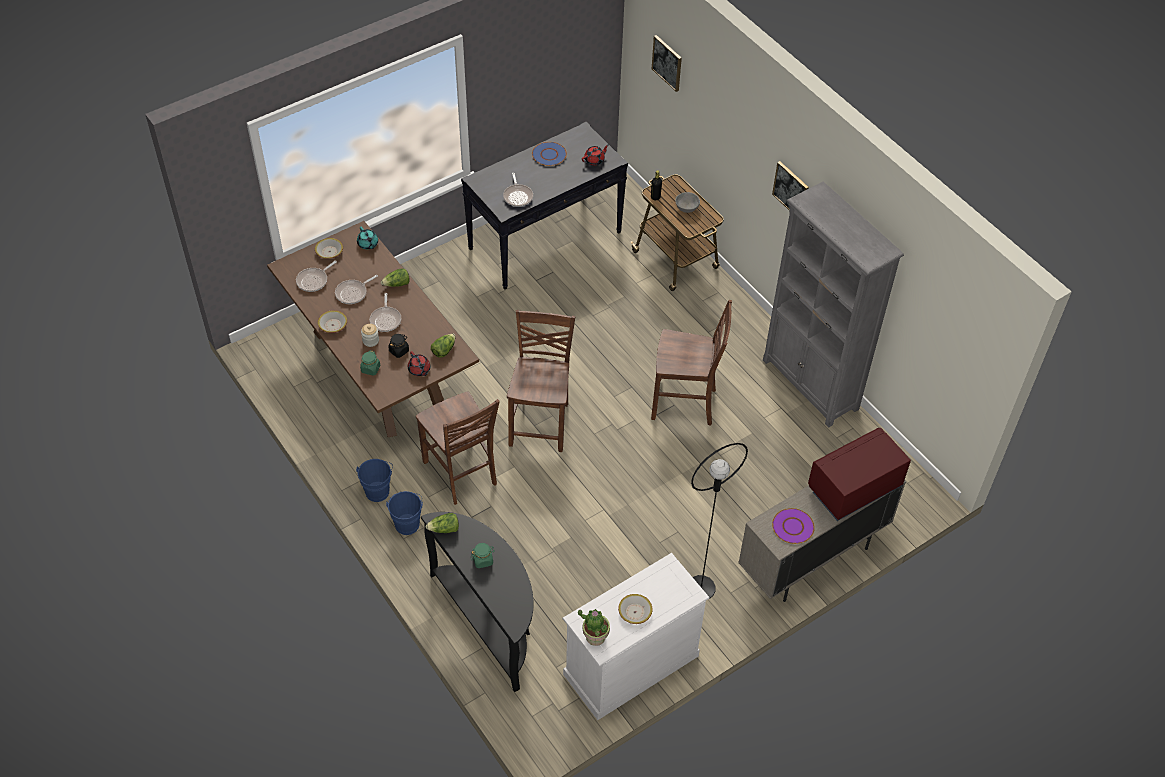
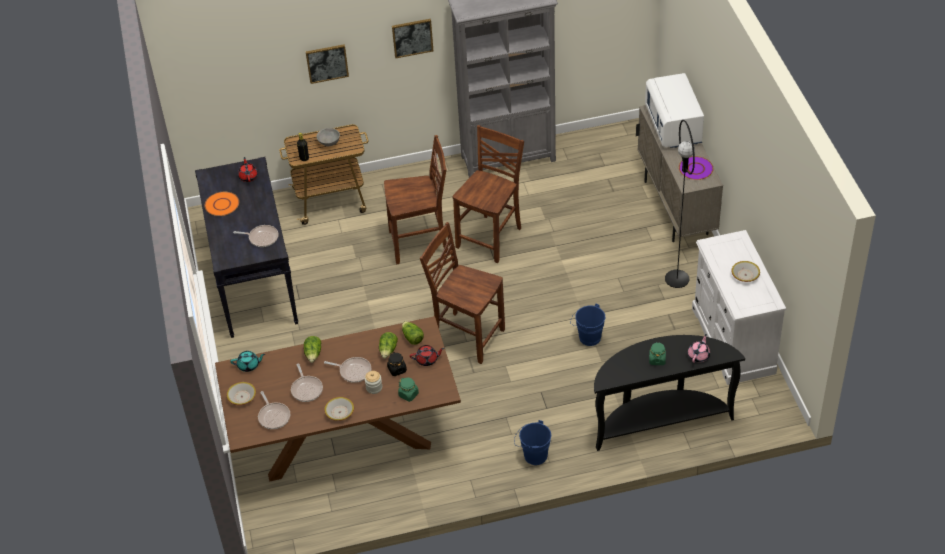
camera: 65 degrees left, 5 degrees down
(378, 489) = (487, 469): blue bucket -> blue bucket (587, 337)
(444, 529) = (615, 378): lettuce -> lettuce (388, 350)
(461, 474) = (496, 404): brown chair -> brown chair (420, 244)
(502, 597) = (698, 355): none -> pink teapot
(549, 155) = (222, 204): blue plate -> orange plate
(595, 636) = (760, 304): potted plant -> none
(667, 62) = (228, 59): picture -> picture (327, 63)
(854, 488) = (673, 126): red microwave -> white microwave

